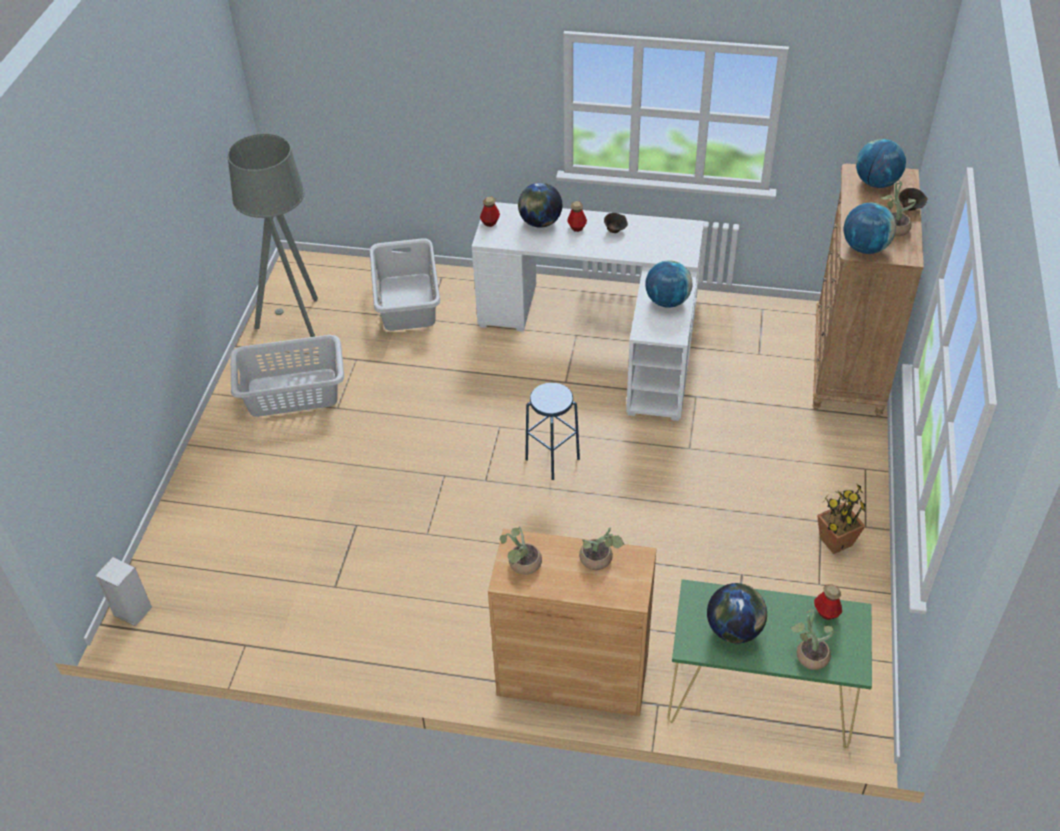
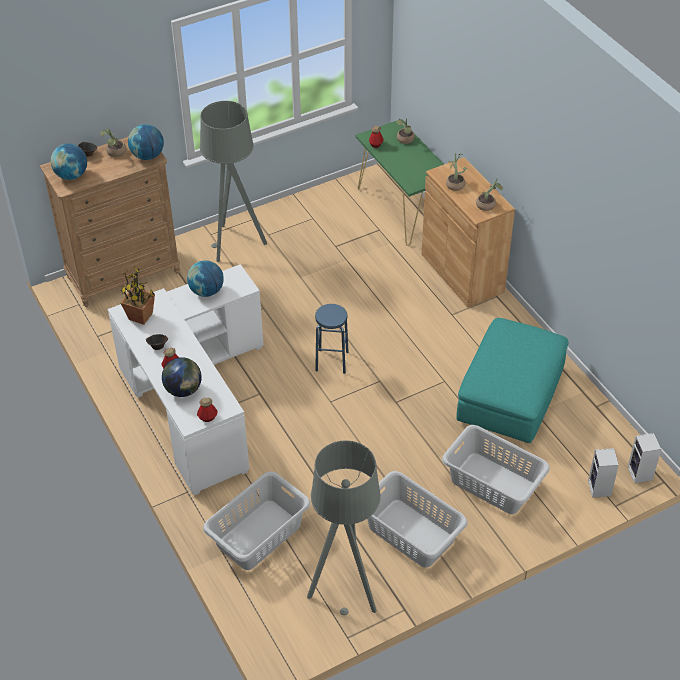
camera: 130 degrees left, 0 degrees up
(161, 562) = (600, 489): none -> speaker
(268, 483) = (493, 484): none -> grey laundry basket
(347, 578) = (510, 394): none -> turquoise ottoman
(734, 629) = (418, 166): globe -> none
(828, 482) = (235, 243): none -> grey floor lamp
(835, 542) = (277, 224): potted plant -> potted plant (141, 316)

